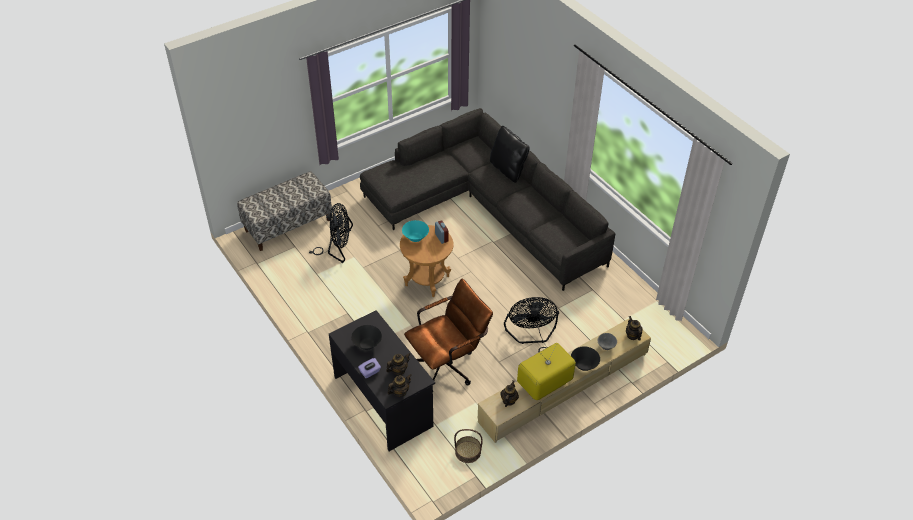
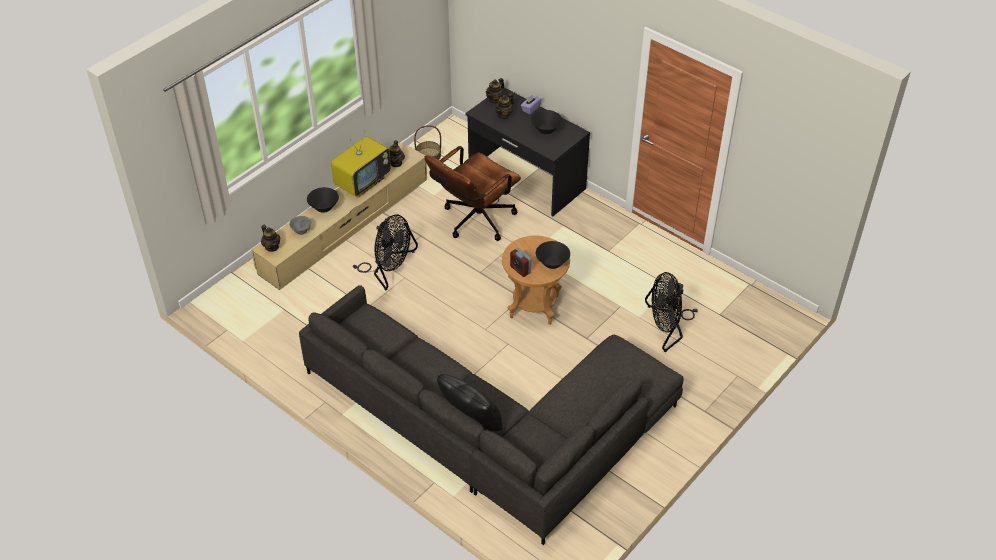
camera: 165 degrees right, 0 degrees up
(288, 225) = (748, 341): bench -> none
(415, 237) = (552, 263): turquoise bowl -> black bowl
(533, 337) = (388, 268): black fan -> black fan turned 45 degrees counterclockwise

